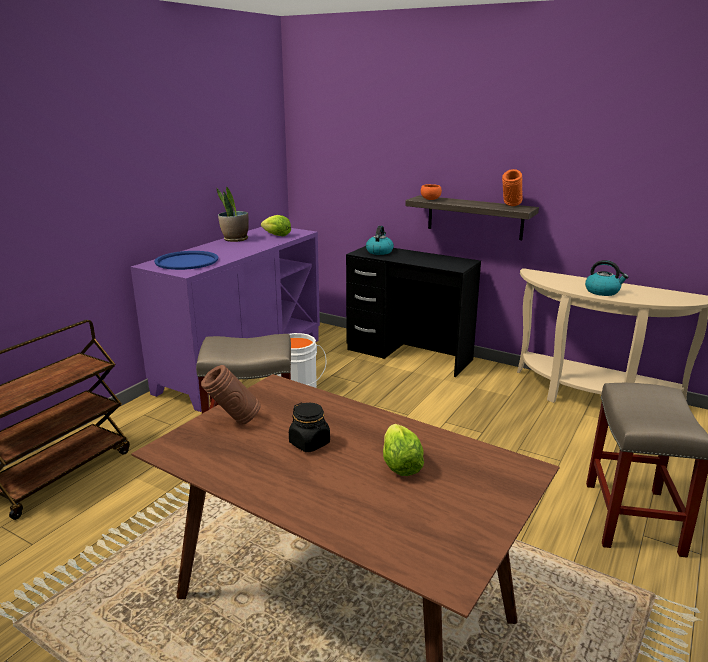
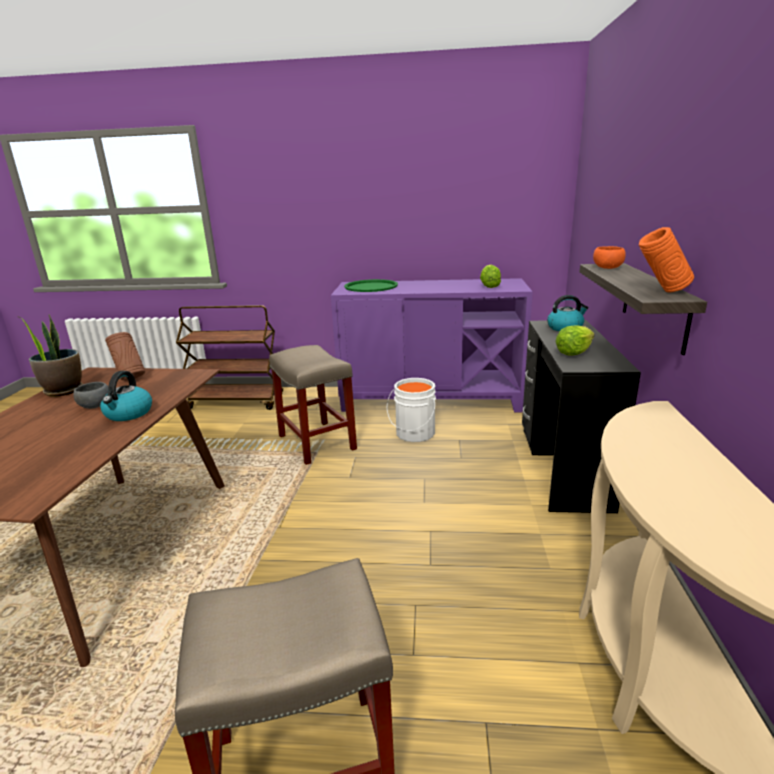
camera: 65 degrees right, 0 degrees up
(186, 261) = (371, 287): blue tray -> green tray
(235, 239) = (452, 282): potted plant -> potted plant (64, 390)
(310, 443) = (95, 405): black jar -> grey bowl
(400, 465) = (51, 442): lettuce -> lettuce (573, 353)
(602, 291) = (658, 476): kettle -> kettle (128, 414)

